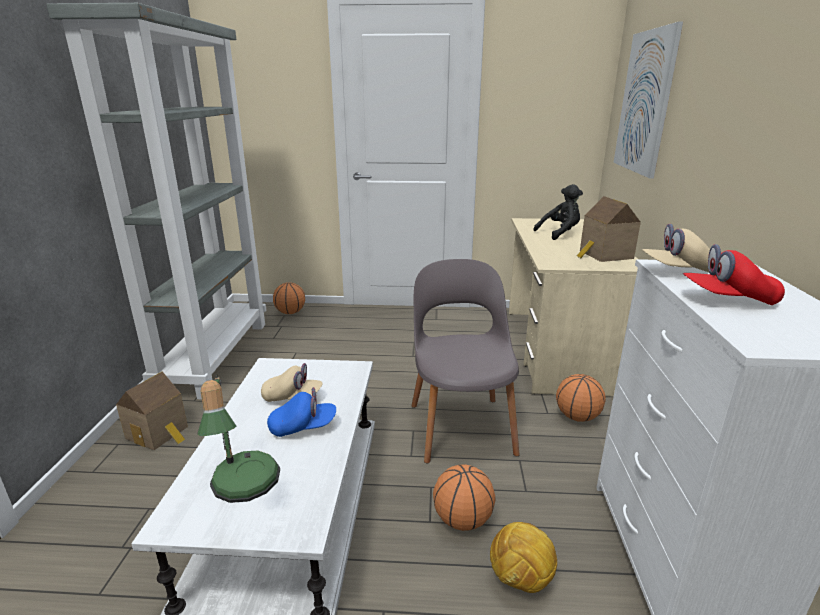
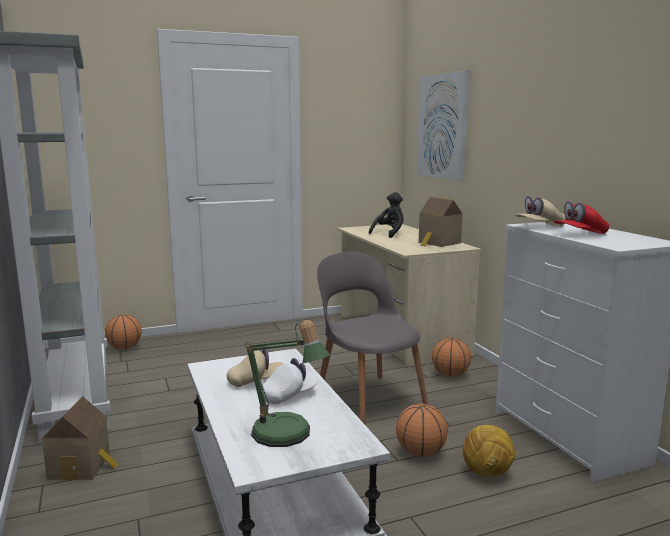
camera: 25 degrees left, 10 degrees down
(303, 427) = (289, 395): blue cap -> white cap

